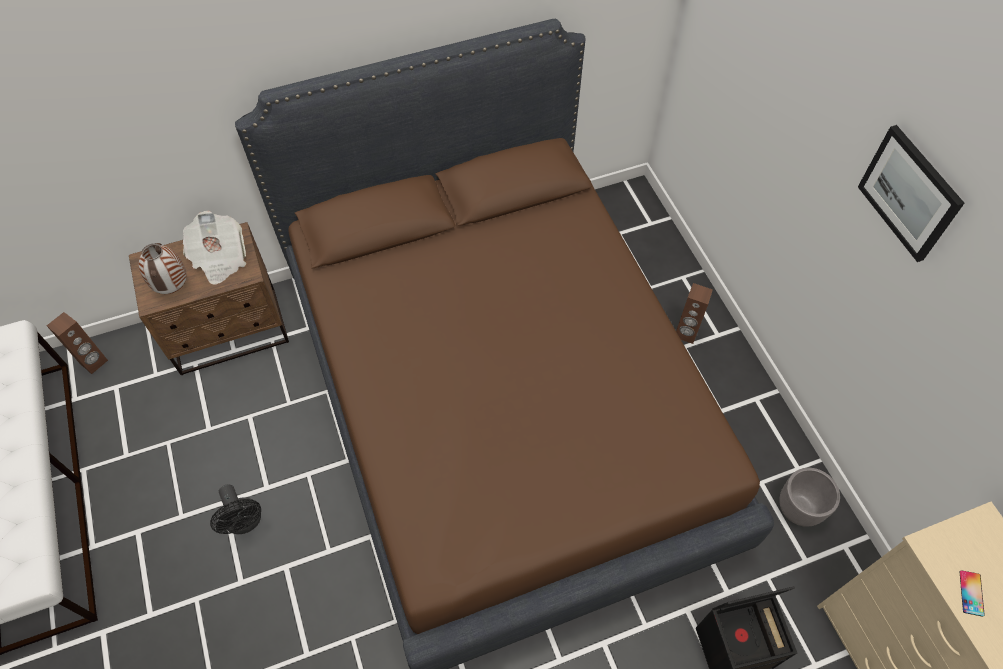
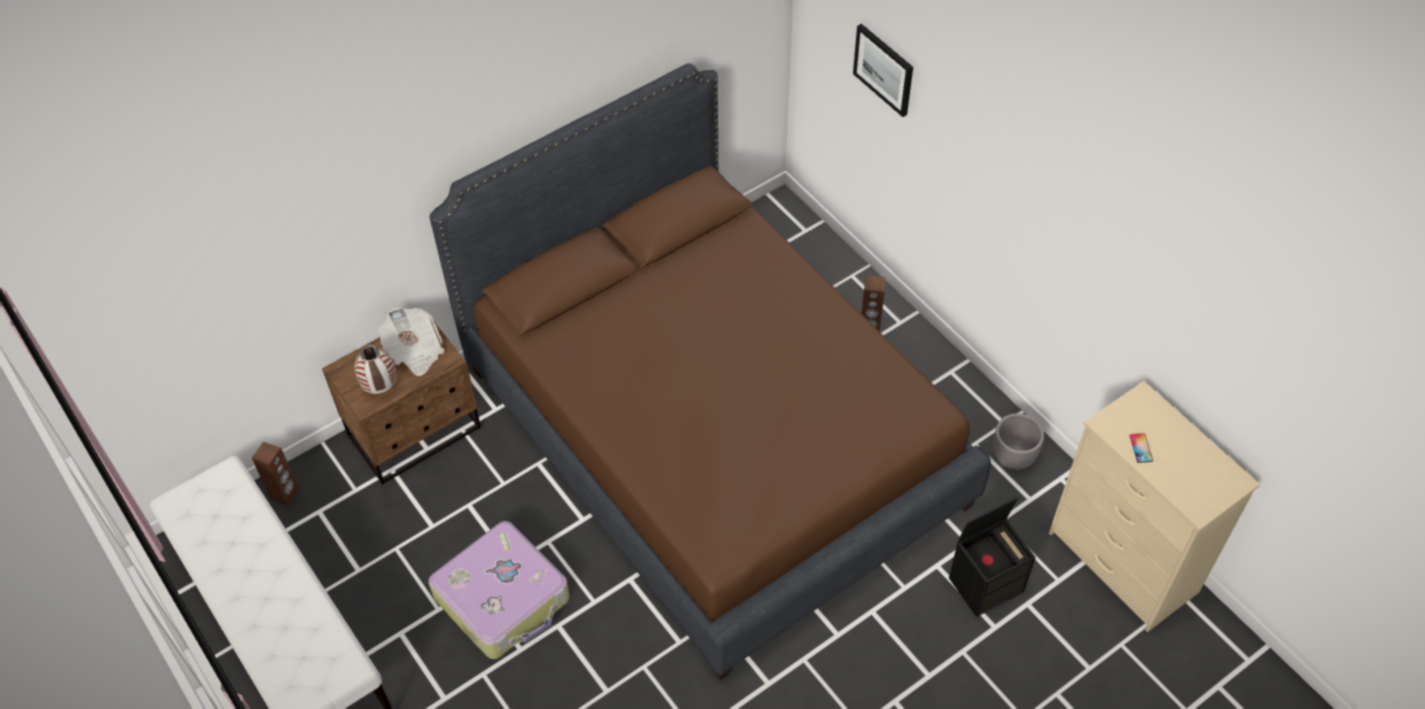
camera: 15 degrees left, 5 degrees down
(245, 522) = (504, 598): black fan -> suitcase
(910, 193) = (1020, 156): picture -> picture (884, 69)

